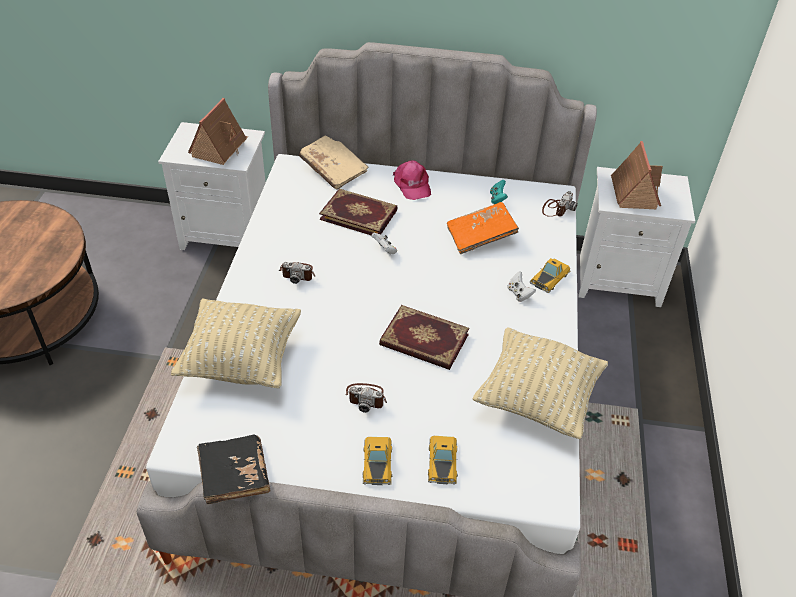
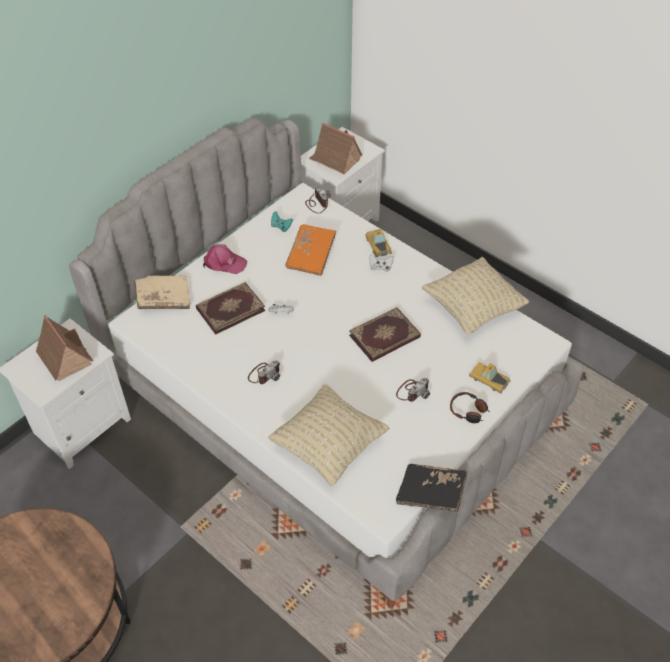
camera: 55 degrees left, 5 degrees up
(377, 462) = (468, 411): toy car -> headphones

